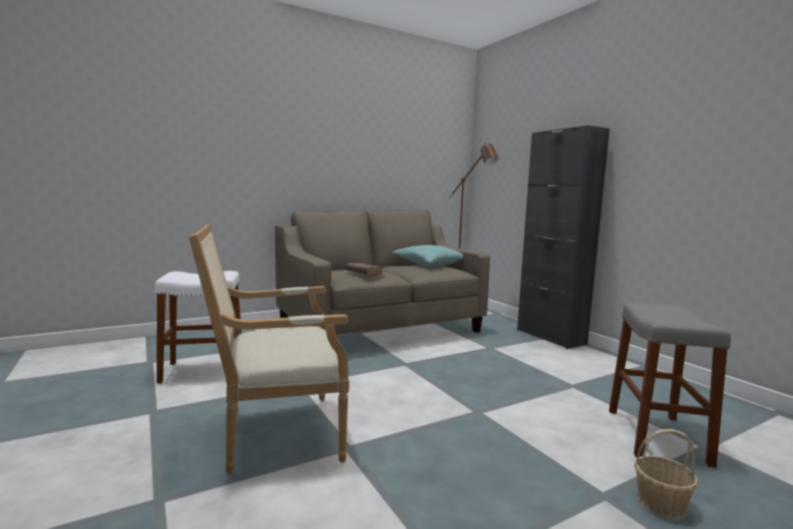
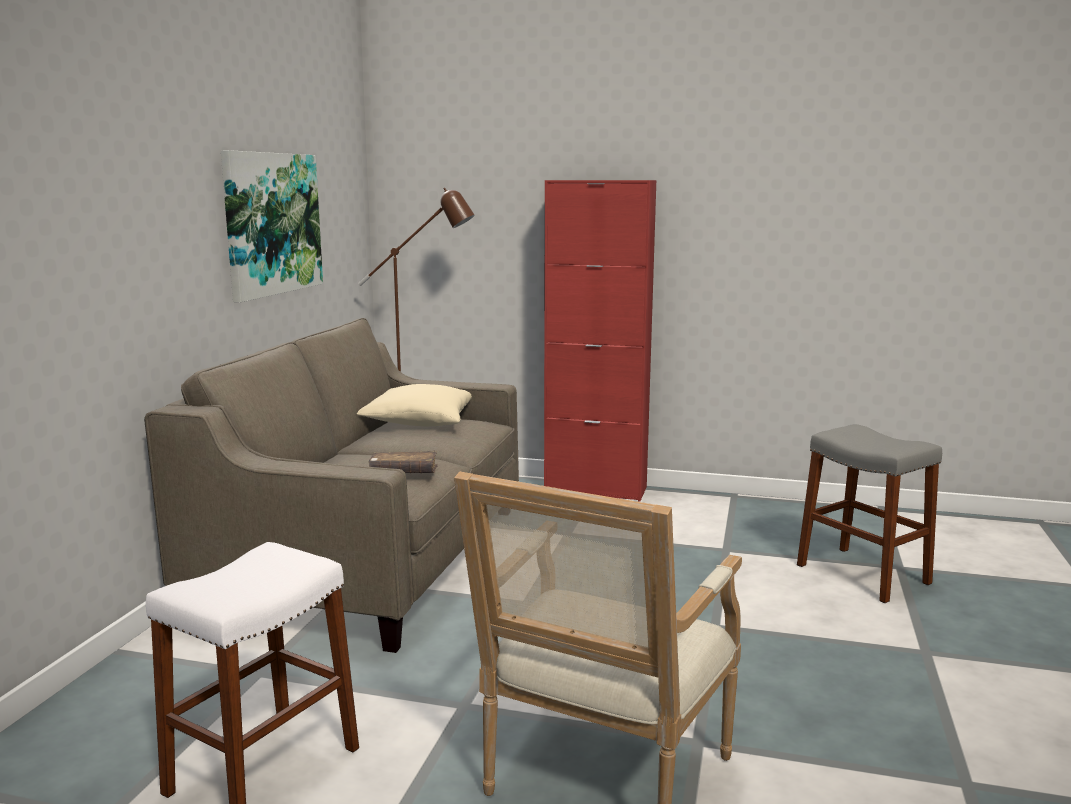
camera: 45 degrees left, 5 degrees up
(383, 157) = (272, 223): none -> picture
(429, 265) = (419, 422): turquoise pillow -> beige pillow
(550, 337) = (595, 490): black cabinet -> red cabinet
(661, 503) = (957, 635): basket -> none

